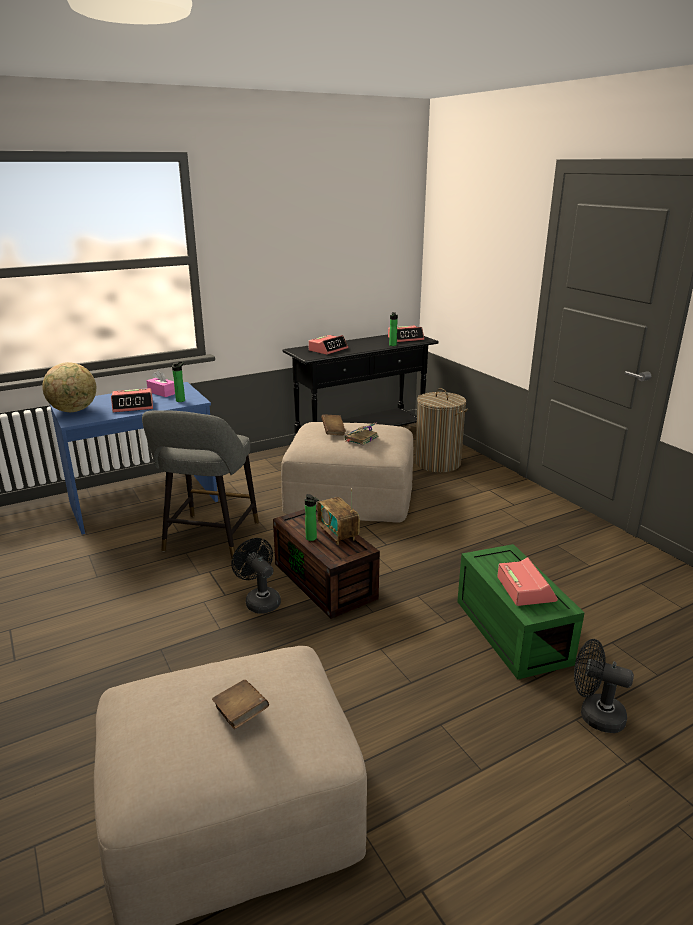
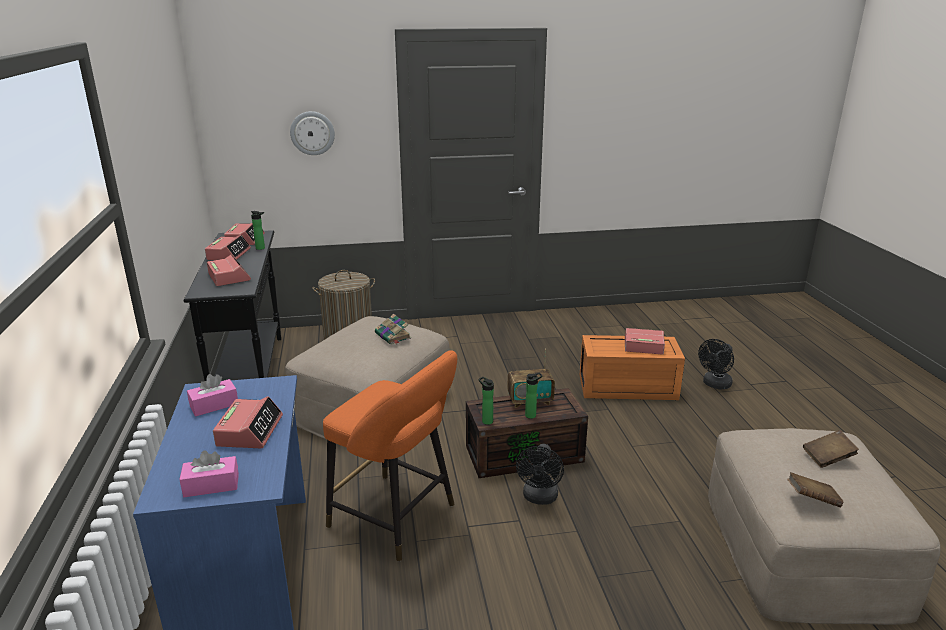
camera: 70 degrees left, 0 degrees up
(74, 410) = (211, 485): globe -> pink tissue box
(181, 400) = (266, 393): bottle -> bottle (486, 421)
(209, 539) = (397, 518): grey stool -> orange stool
(259, 600) = (539, 498): black fan -> black fan turned 60 degrees counterclockwise
(333, 431) = (360, 346): brown book -> brown book (812, 500)
(370, 341) = (229, 254): none -> alarm clock
(483, 260) = (312, 133): none -> wall clock
(509, 630) = (626, 387): green storage box -> orange storage box

